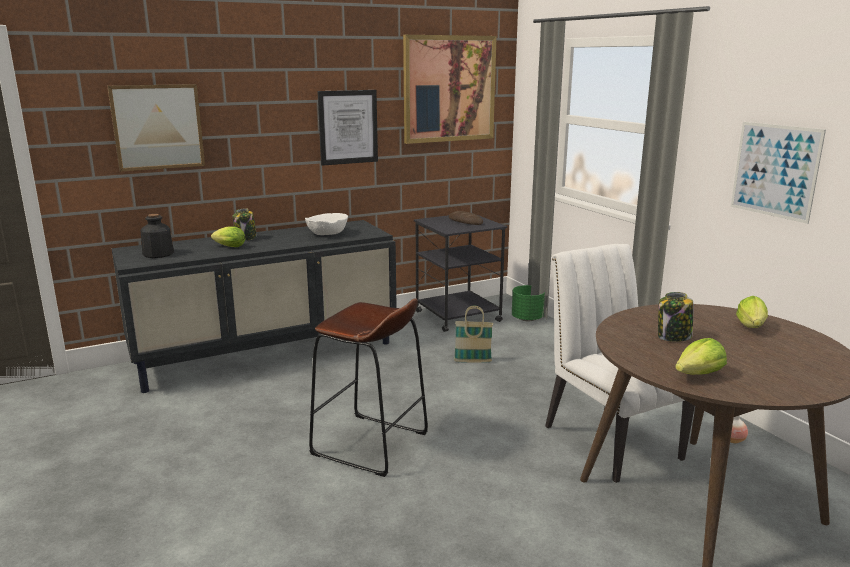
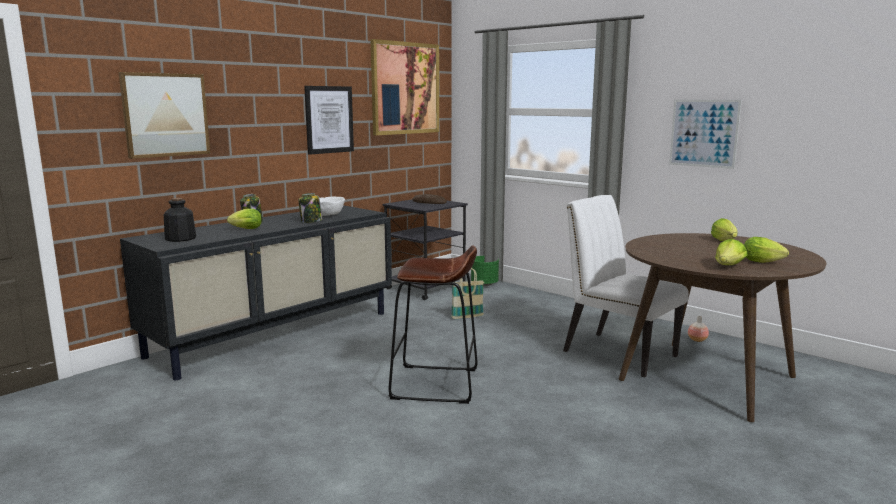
camera: 20 degrees left, 5 degrees down
(673, 337) = (684, 250): jar -> jar (311, 221)
(760, 375) = (764, 262): none -> lettuce

